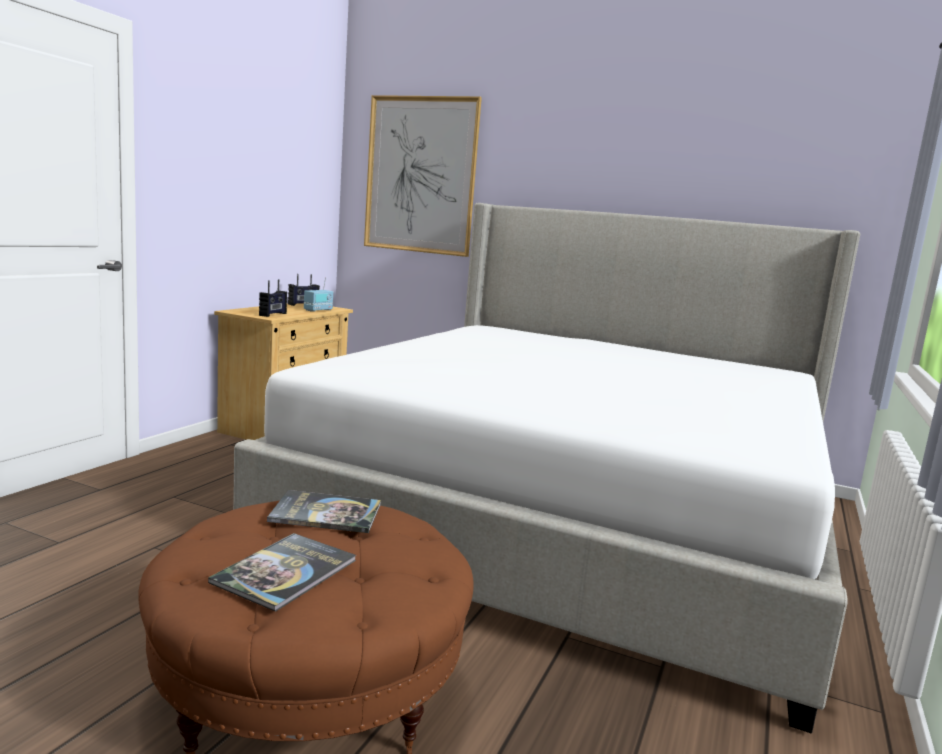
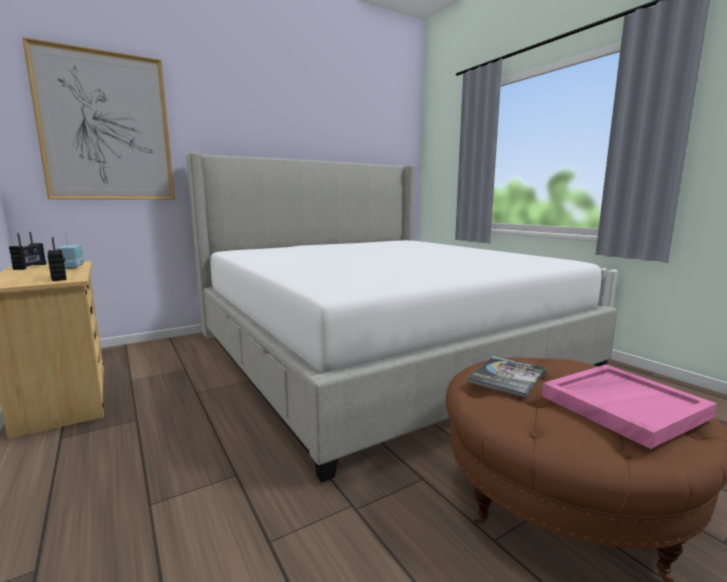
camera: 55 degrees left, 0 degrees up
(285, 572) = (622, 405): book -> pink tray

